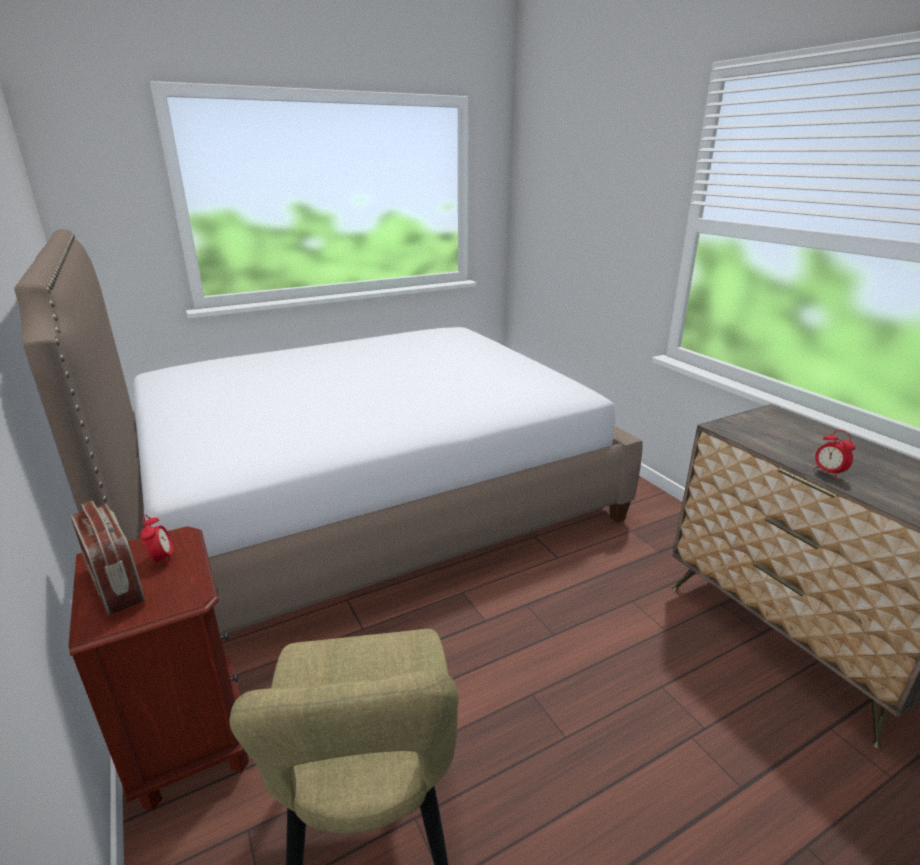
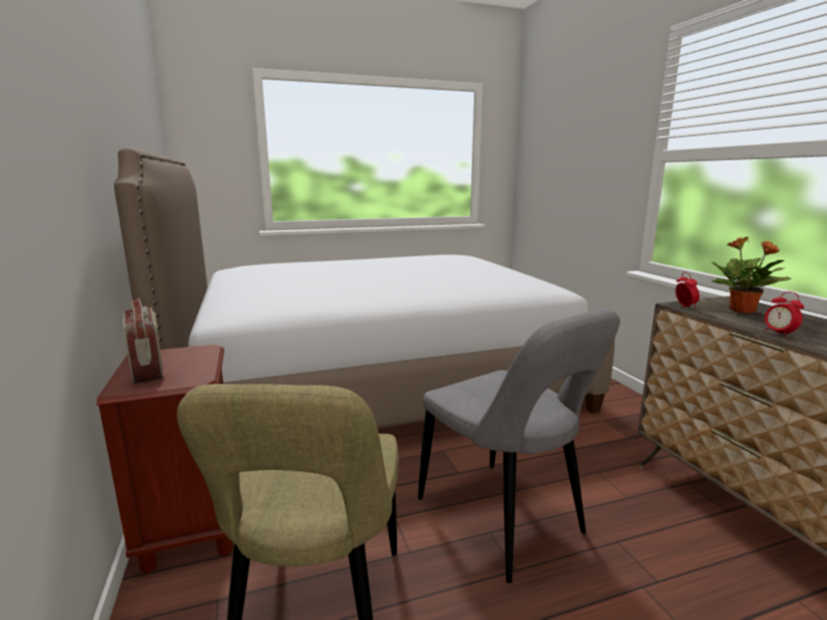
camera: 10 degrees right, 10 degrees down
(162, 559) = (187, 359): alarm clock -> alarm clock (685, 307)
(544, 677) = (504, 520): none -> grey chair
(787, 433) = (743, 311): none -> potted plant

